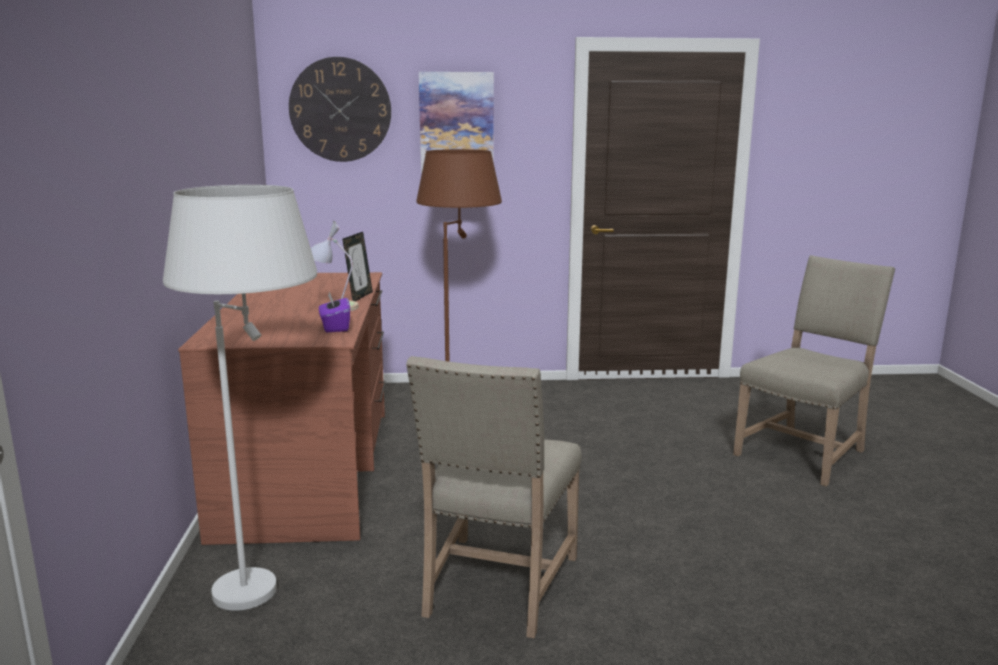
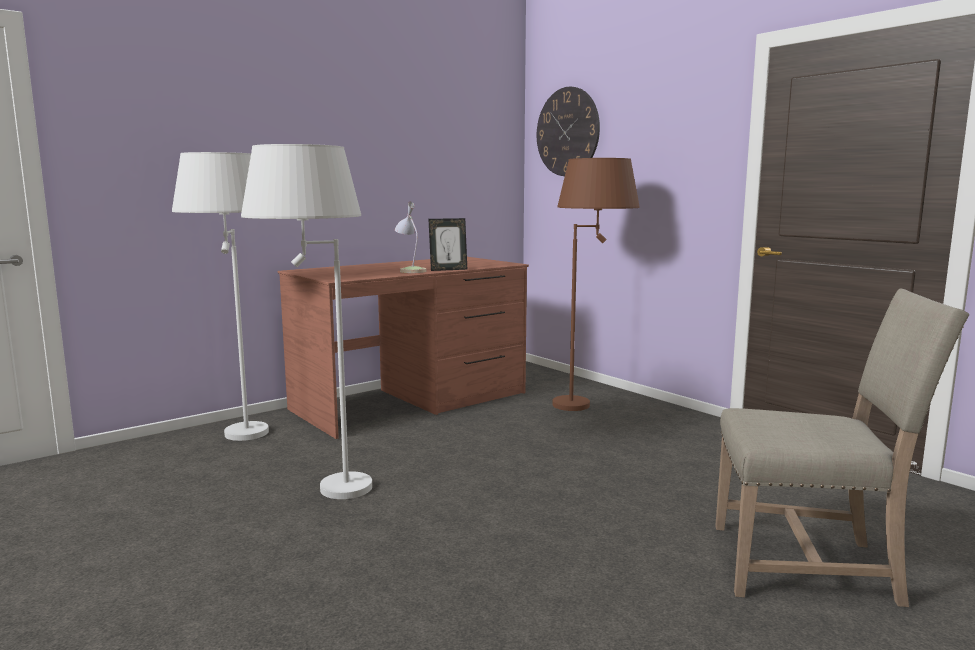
camera: 55 degrees right, 5 degrees down
(335, 327) = (363, 276): purple tissue box -> none
(456, 123) = (646, 137): picture -> none
(497, 587) = (316, 492): beige chair -> white floor lamp

